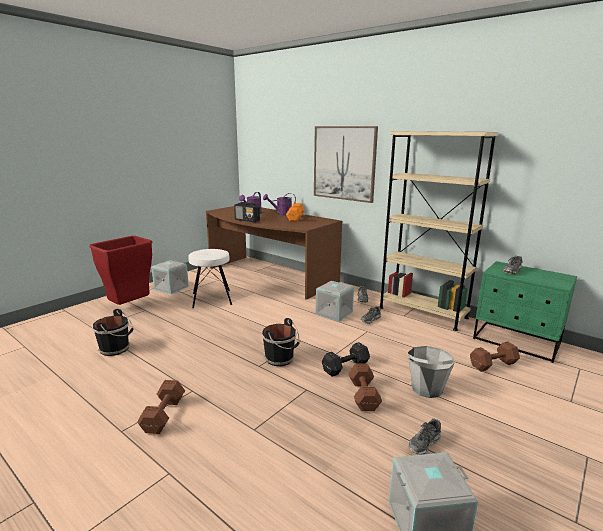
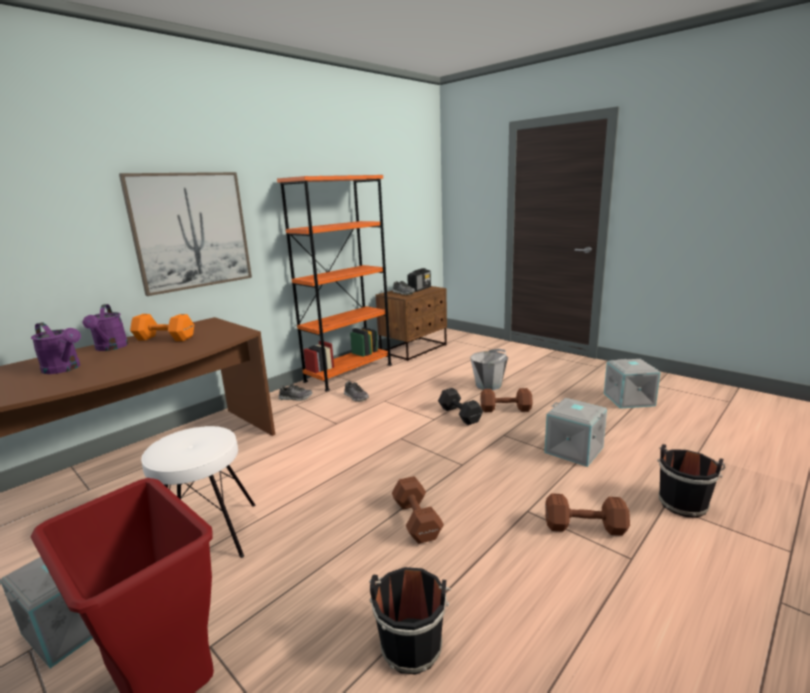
camera: 85 degrees left, 0 degrees up
(247, 220) = (132, 369): radio -> radio (419, 289)
(280, 359) = (445, 450): black bucket -> black bucket (682, 502)
(333, 312) = (329, 416): grey storage box -> grey storage box (573, 450)
(422, 312) = (349, 373): beige bookcase -> orange bookcase
(424, 443) = (557, 393): shoe -> none
(492, 364) = (450, 361): brown dumbbell -> brown dumbbell (416, 521)
(516, 342) = (414, 349): green nightstand -> brown nightstand

